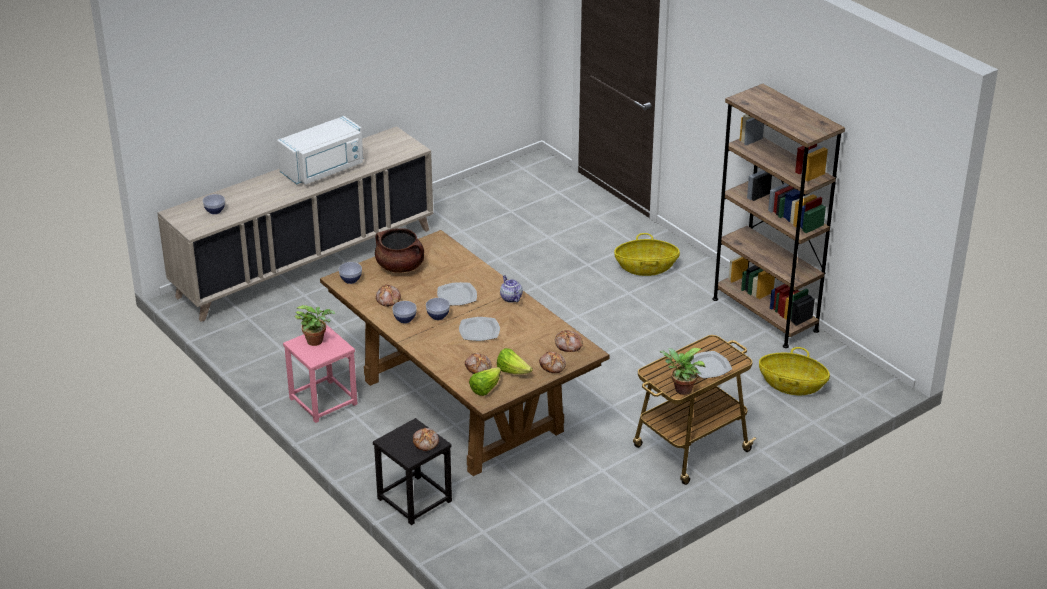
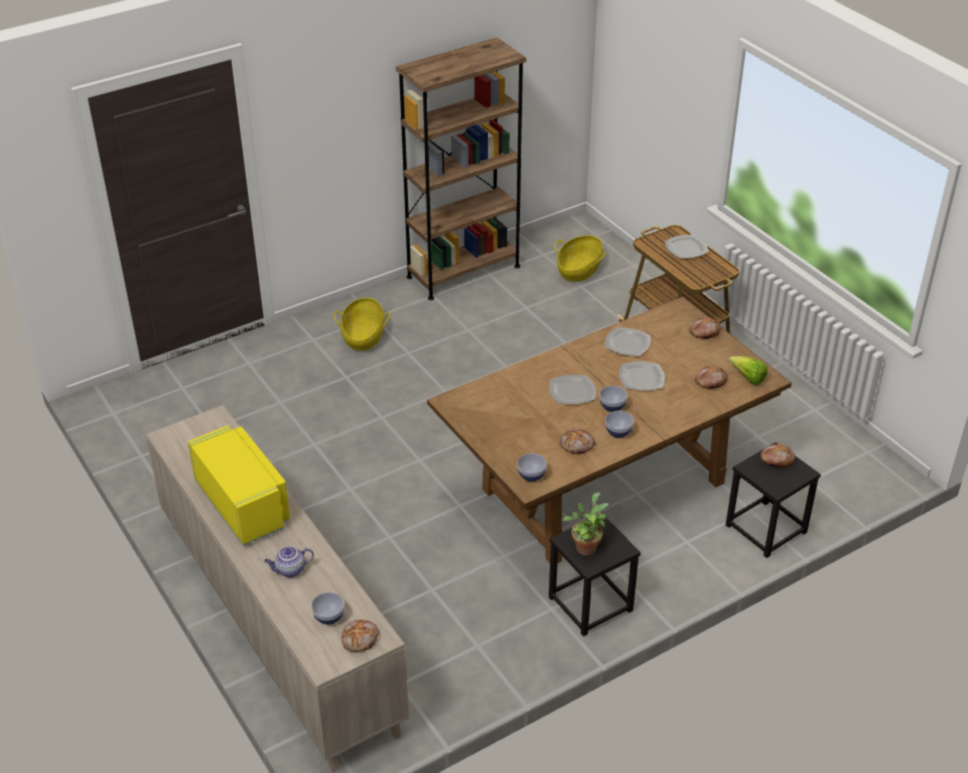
camera: 85 degrees left, 5 degrees up
(322, 401) = (590, 604): pink stool -> black stool
(324, 169) = (244, 504): white microwave -> yellow microwave
(400, 266) = (506, 433): brown cooking pot -> none
(510, 298) = (578, 353): teapot -> teapot (290, 570)
(513, 371) = (716, 358): lettuce -> none
(529, 323) = (627, 343): none -> plate
(568, 345) = (668, 320): bread -> bread (360, 639)
(681, 390) = (724, 267): potted plant -> none

